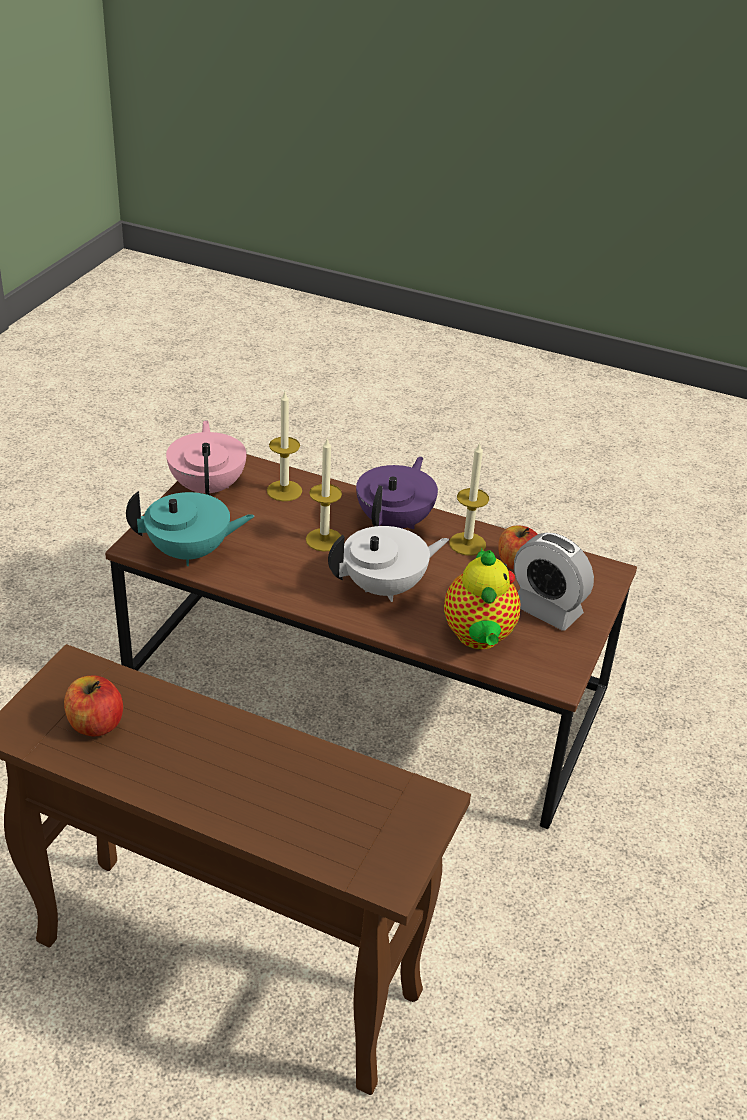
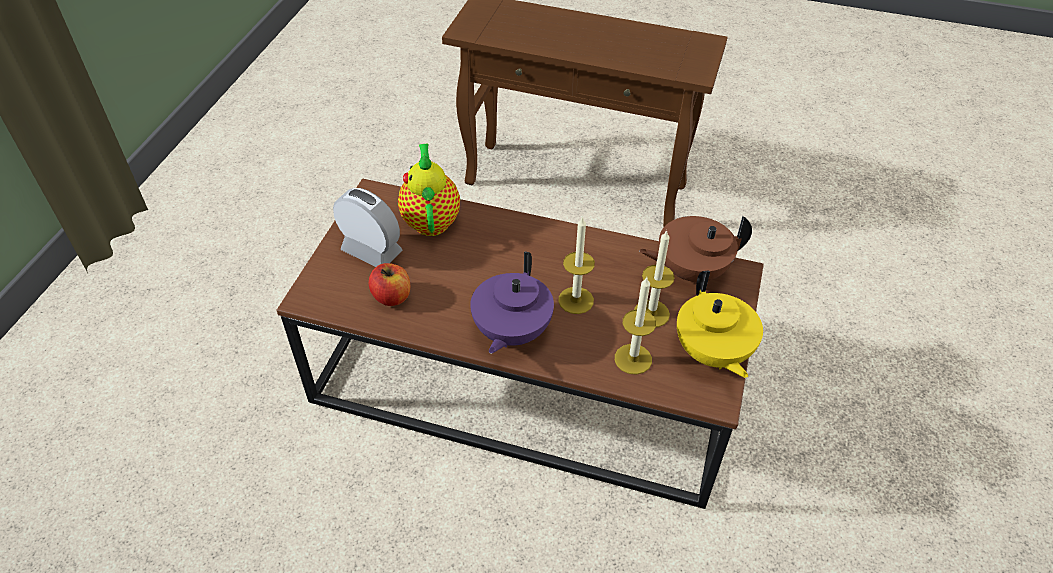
camera: 175 degrees right, 10 degrees up
(95, 724) = (664, 47): apple -> none
(190, 553) = (690, 270): turquoise teapot -> brown teapot
(208, 487) = (712, 353): pink teapot -> yellow teapot
(385, 587) = (511, 256): white teapot -> none
(467, 544) = (438, 313): candle -> candle (651, 313)

